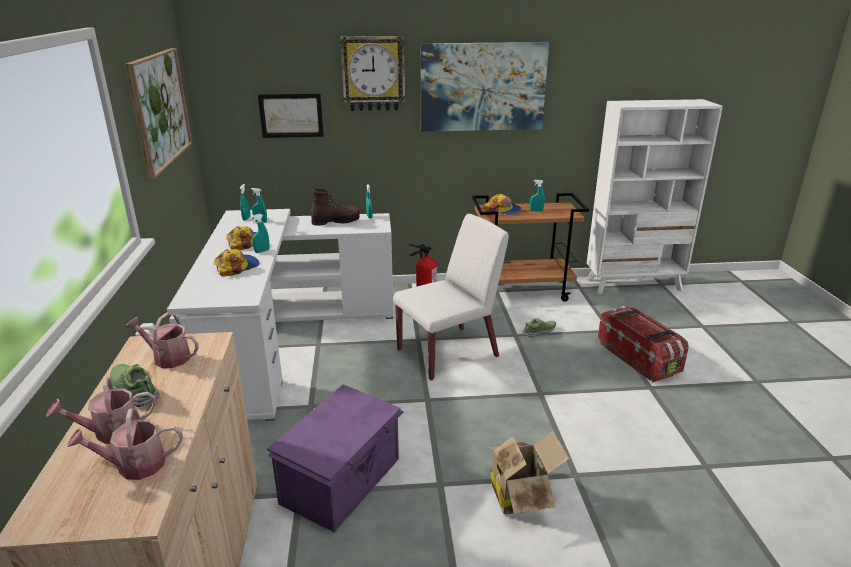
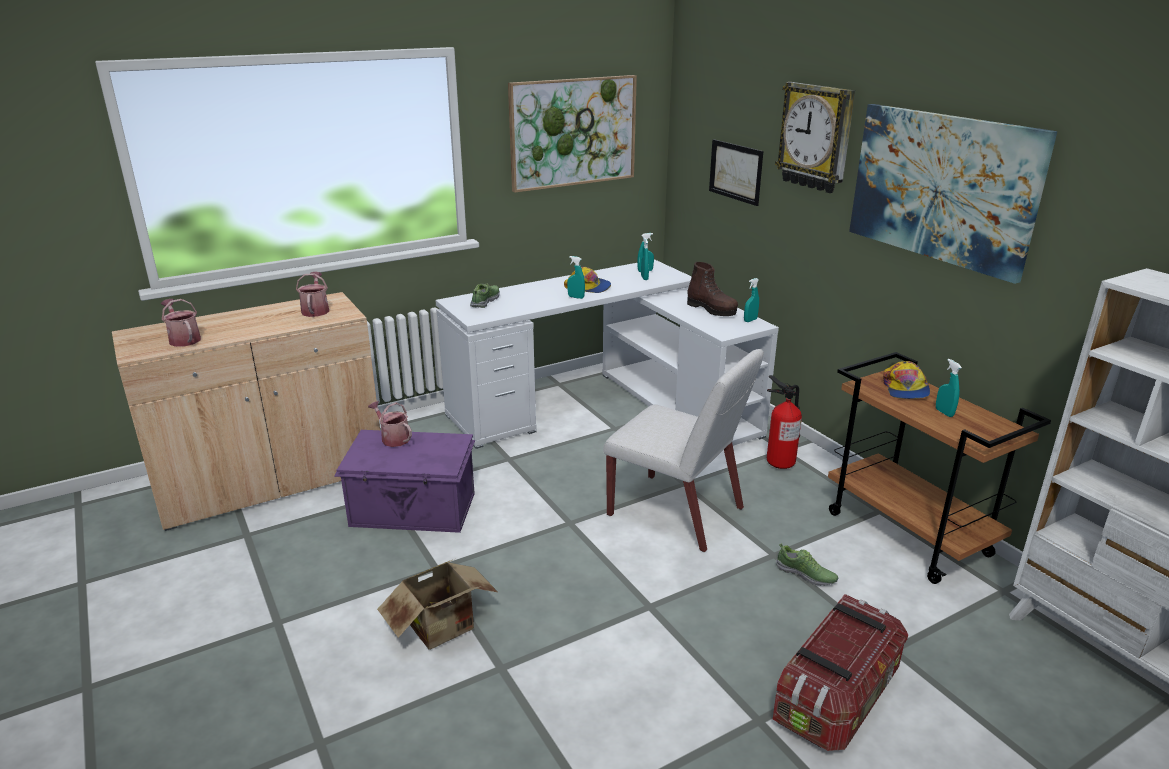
camera: 65 degrees right, 0 degrees up
(110, 432) = (218, 323): watering can -> watering can (393, 438)
(134, 390) = (269, 314): shoe -> shoe (485, 301)
(237, 267) = (532, 298): cap -> none

